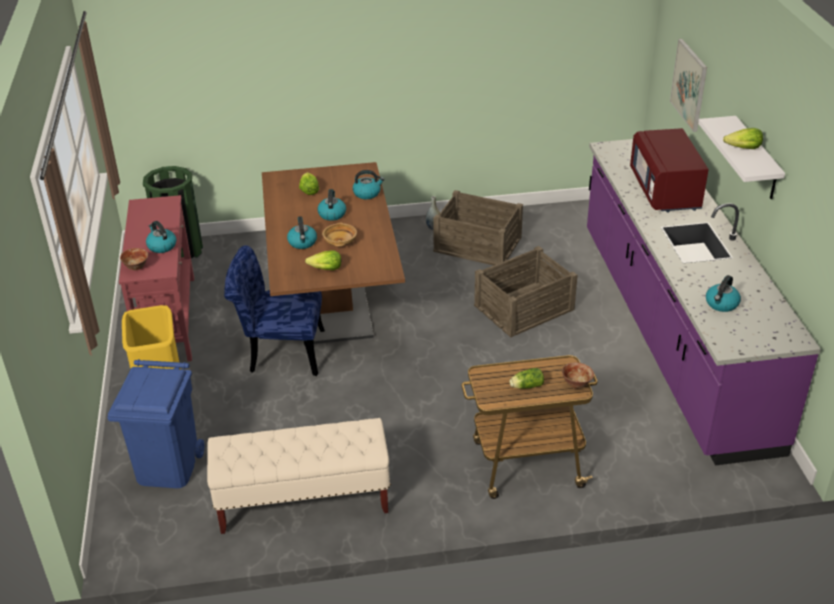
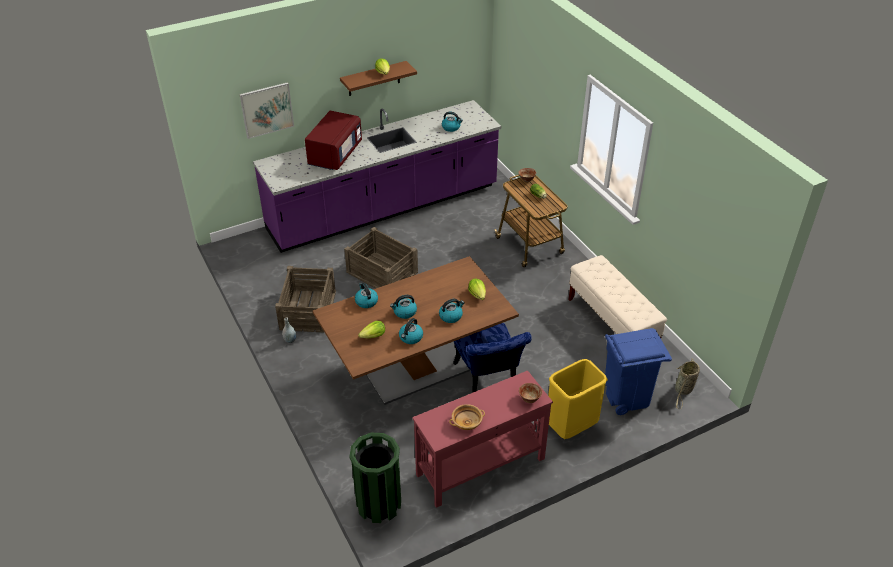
camera: 110 degrees left, 5 degrees up
(134, 531) = (683, 390): none -> basket
(161, 246) = (494, 395): kettle -> kettle (411, 337)
(340, 242) = (440, 297): beige bowl -> beige bowl (467, 422)
(665, 191) = (335, 155): red microwave -> red microwave turned 45 degrees counterclockwise
(756, 159) = (374, 79): white shelf -> brown shelf

